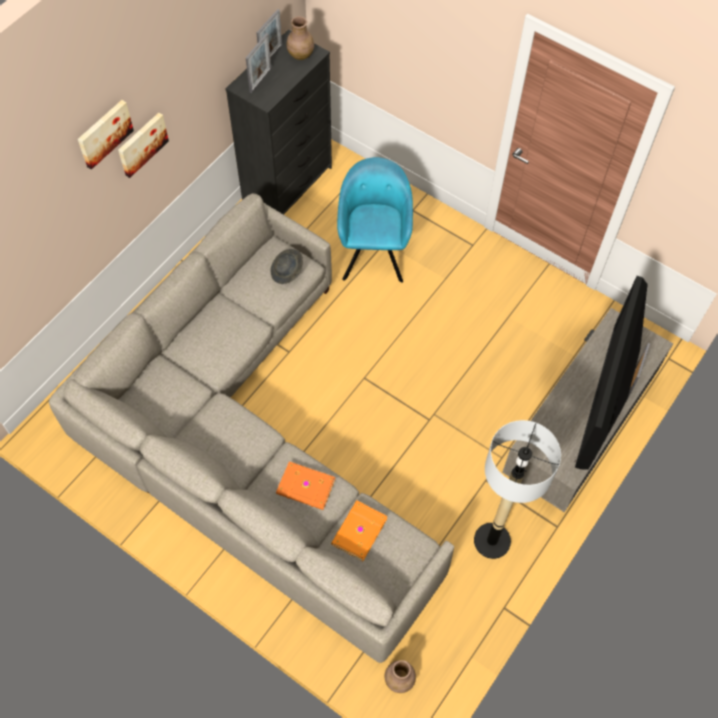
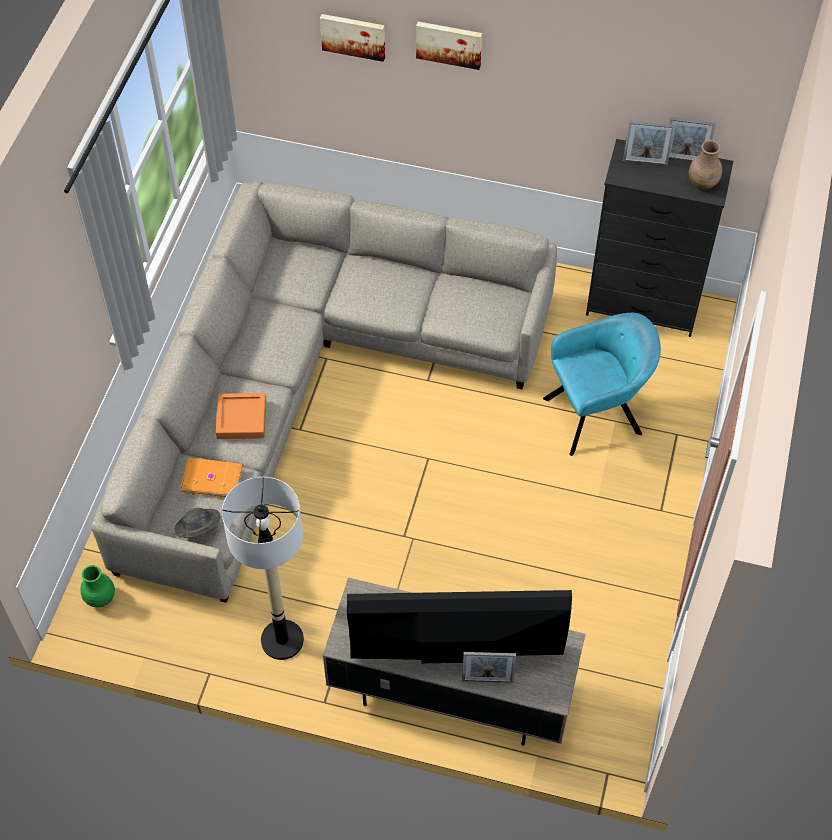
camera: 70 degrees right, 5 degrees down
(142, 144) = (489, 93): picture -> picture (353, 35)
(287, 272) = (486, 317): grey hat -> grey hat (198, 529)
(306, 488) = (241, 419): orange book -> orange tray
(399, 680) = (100, 598): brown vase -> green vase

